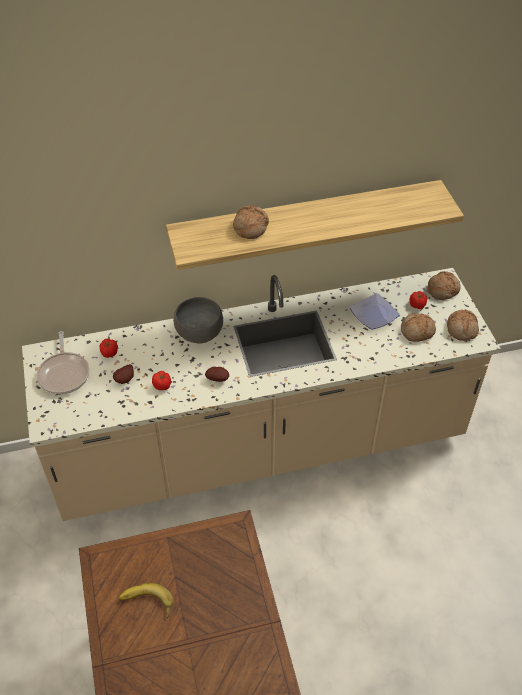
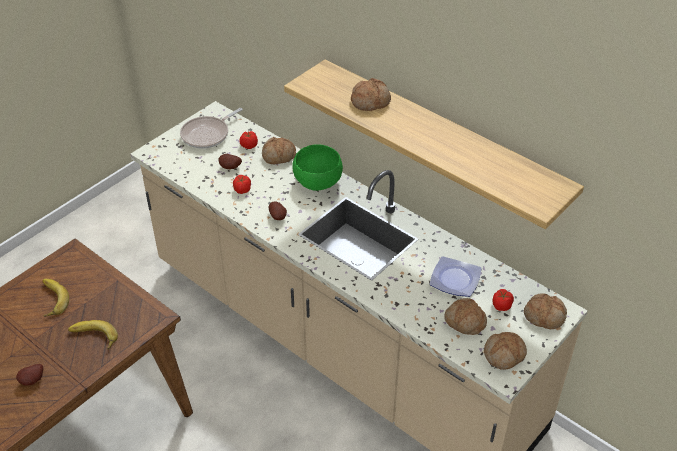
camera: 55 degrees right, 5 degrees down
(144, 341) = (278, 156): none -> bread
(199, 332) = (318, 181): grey bowl -> green bowl
(224, 588) = (93, 338): none -> banana
(240, 661) = (33, 381): none -> potato

